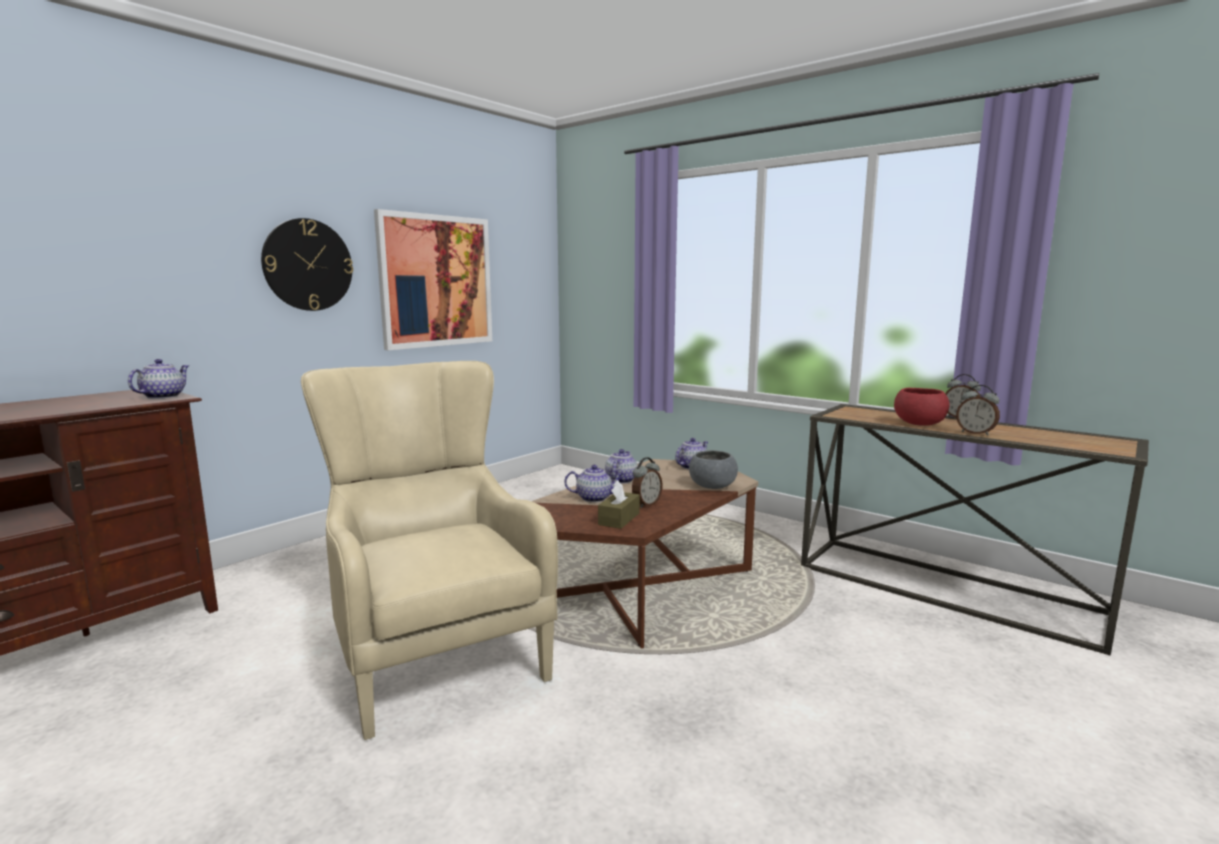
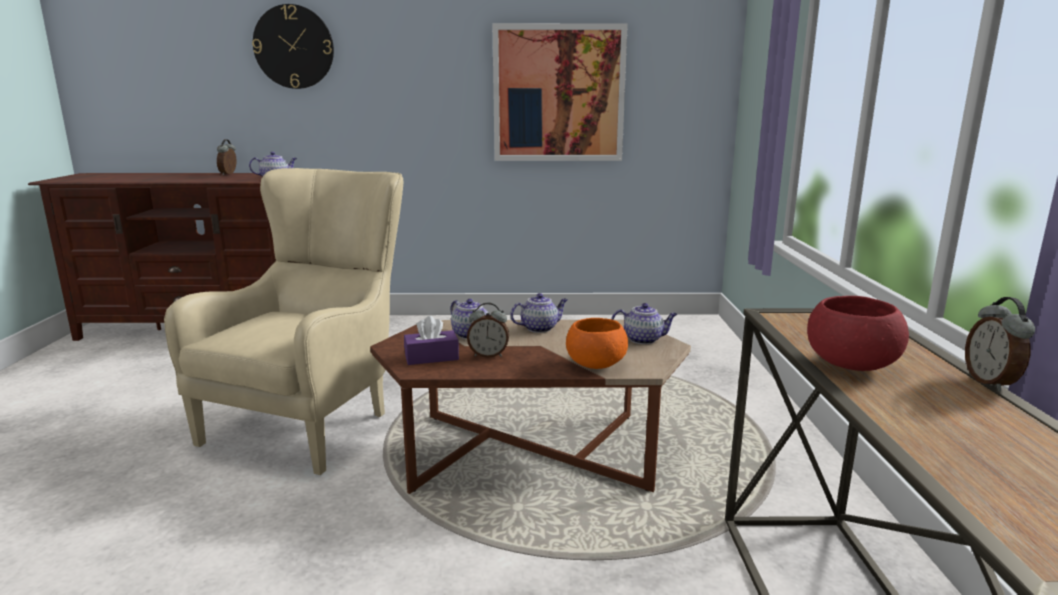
camera: 50 degrees right, 5 degrees up
(308, 265) = (426, 79): wall clock -> wall clock (294, 47)
(619, 519) = (431, 357): brown tissue box -> purple tissue box
(712, 486) = (595, 364): grey bowl -> orange bowl
(975, 433) = (884, 407): alarm clock -> alarm clock (229, 174)

